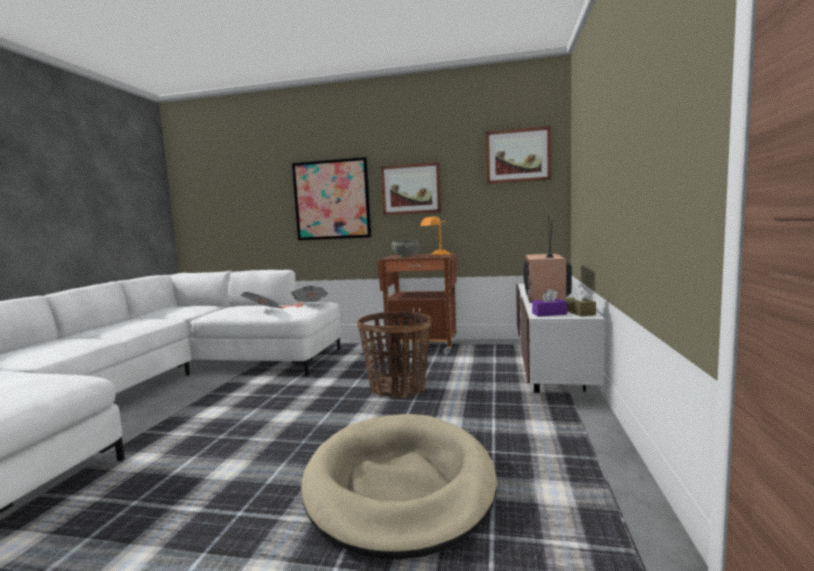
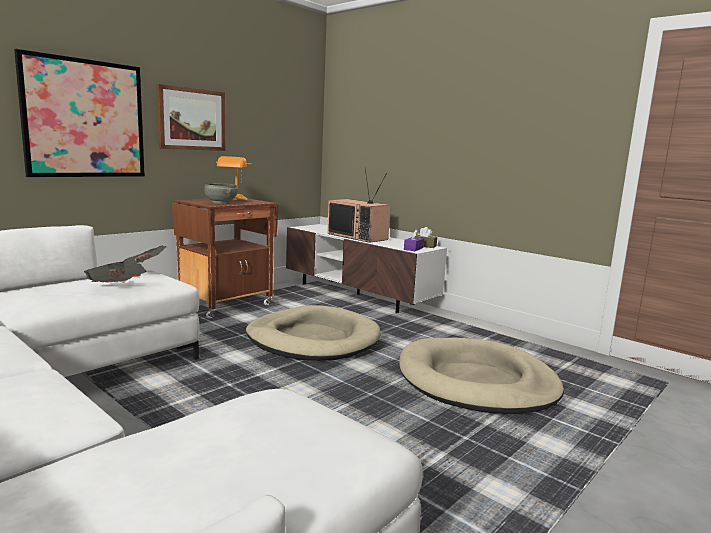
camera: 60 degrees left, 5 degrees up
(398, 388) = (313, 339): basket -> beige dog bed
(517, 156) = (289, 100): picture -> none

